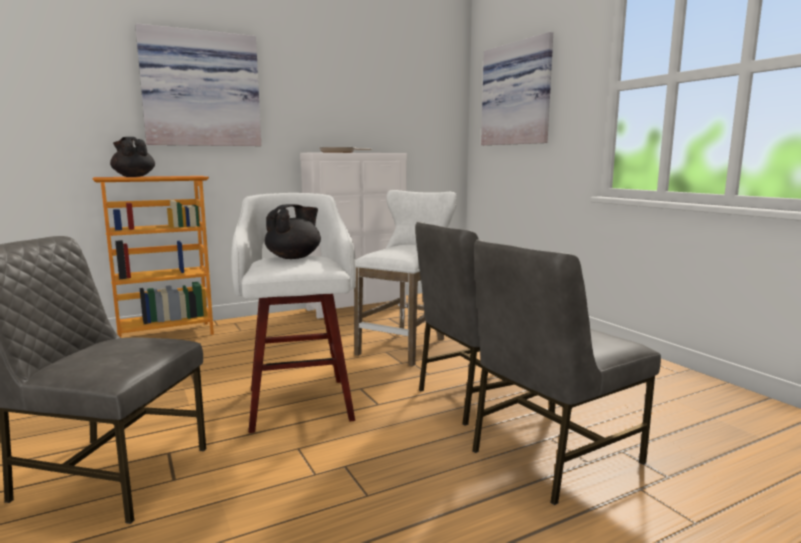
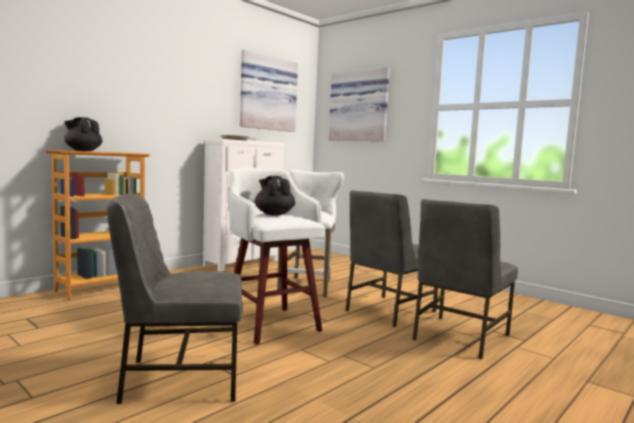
camera: 20 degrees left, 5 degrees down
(201, 89) = (134, 82): picture -> picture (267, 93)
(294, 257) = (274, 214): black teapot -> black teapot turned 45 degrees counterclockwise

